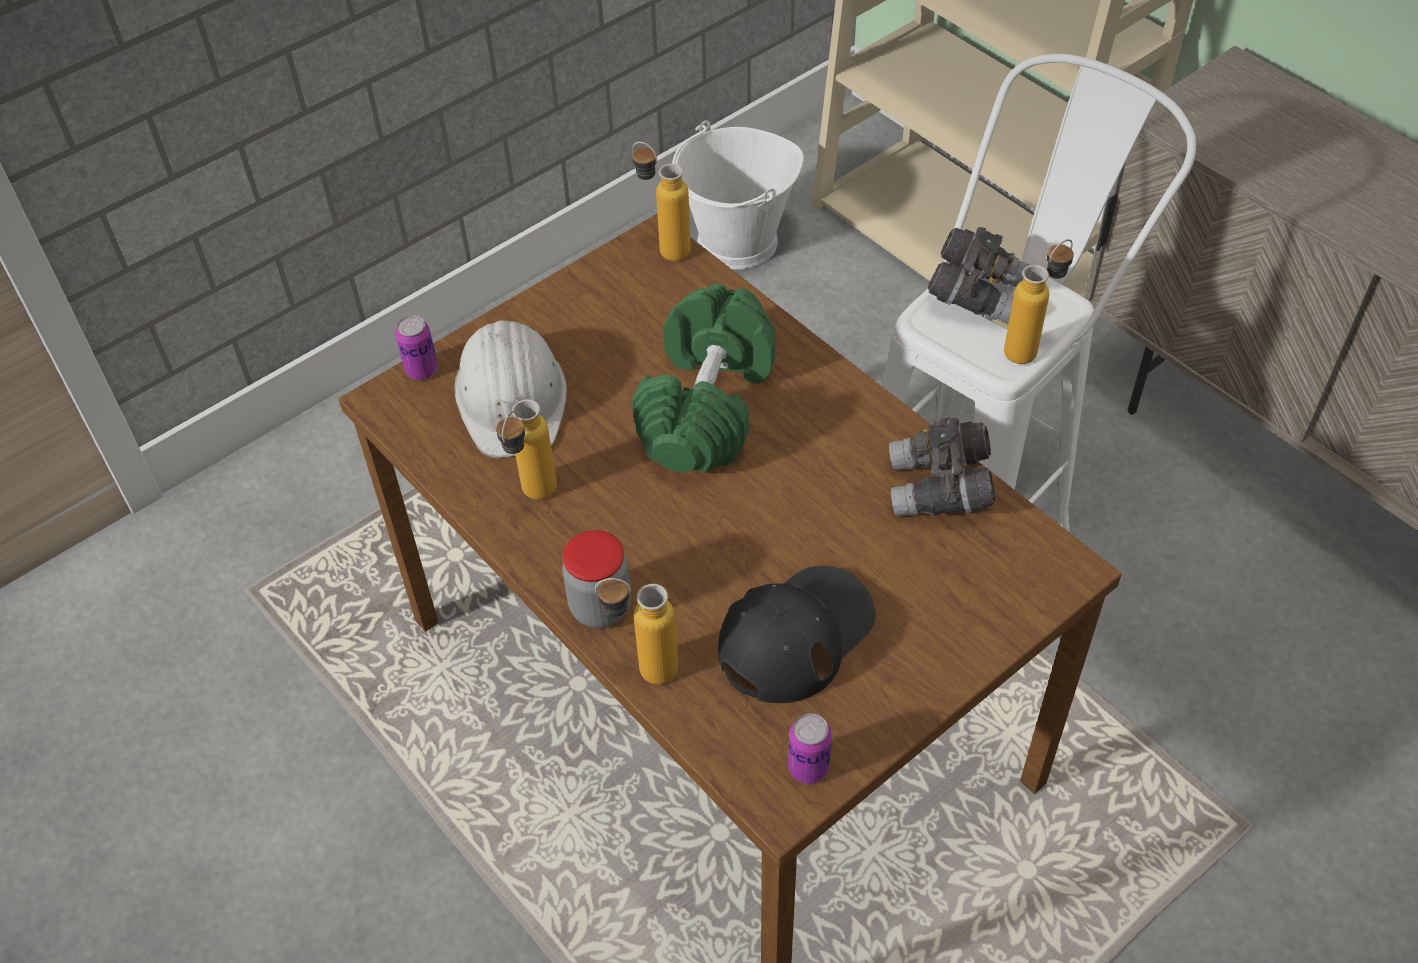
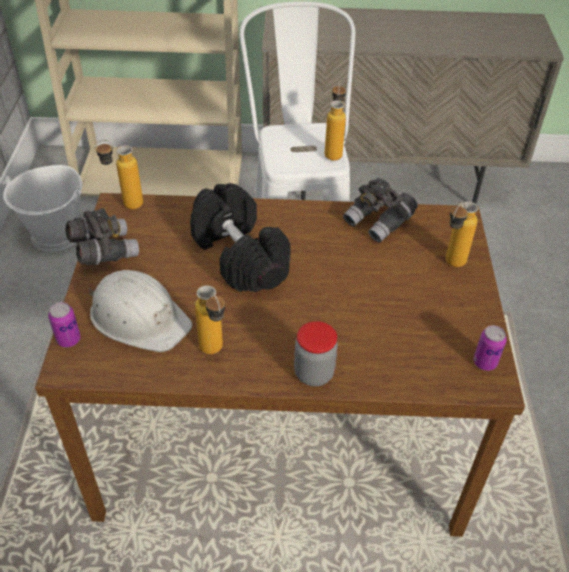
camera: 50 degrees left, 5 degrees down
(642, 669) = (369, 383): bottle -> bottle (450, 265)
(705, 405) = (239, 256): green dumbbell -> black dumbbell
(796, 635) = (407, 317): black cap -> none
(976, 293) = (286, 144): grey binoculars -> grey binoculars (104, 251)

